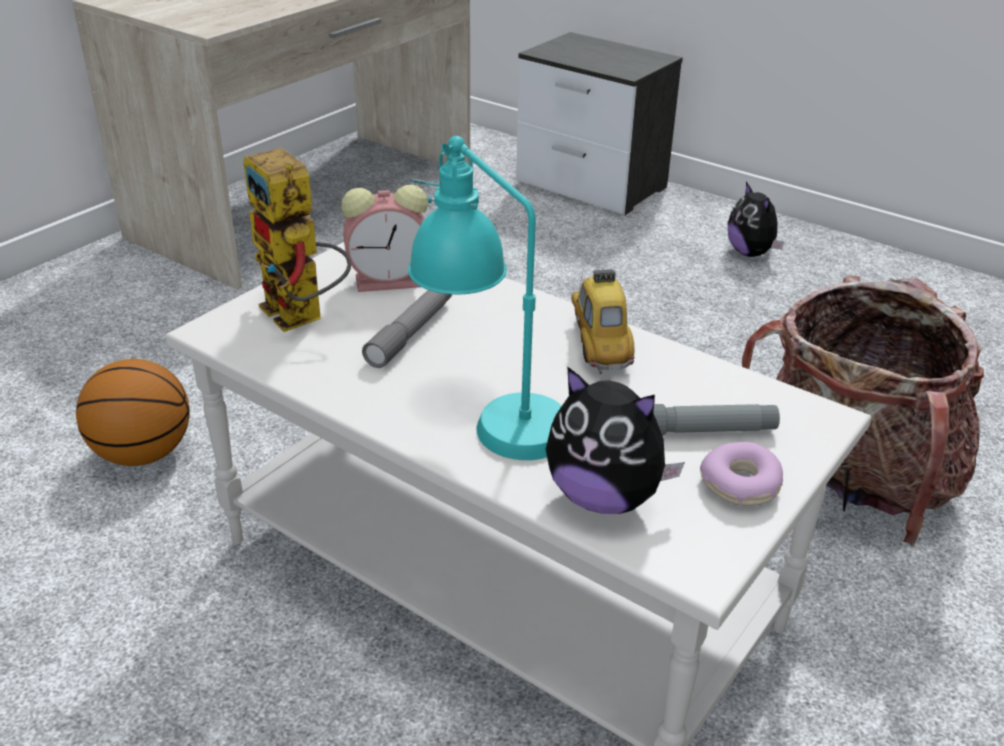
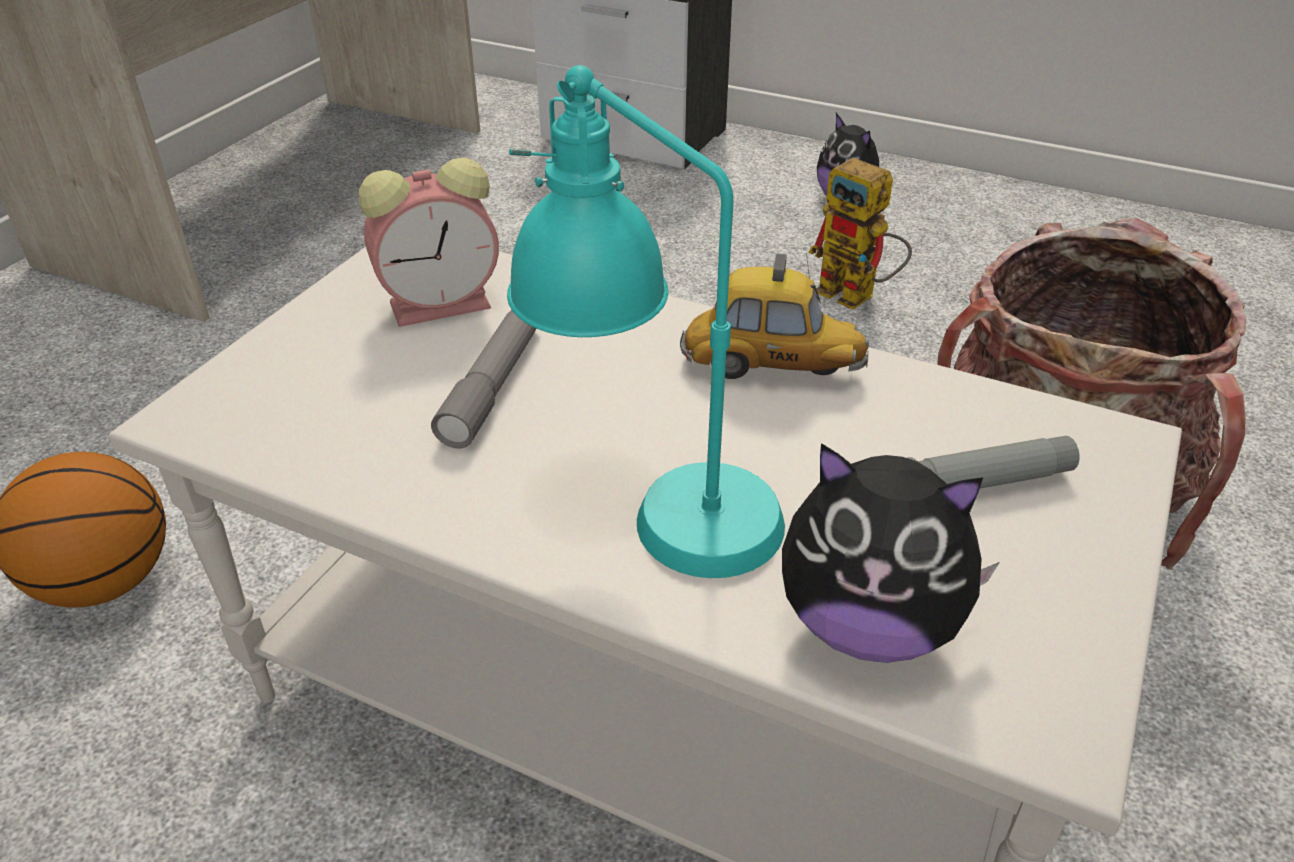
camera: 10 degrees left, 5 degrees up
(303, 317) = (324, 378): toy robot -> toy robot (857, 296)
(598, 344) = (771, 367): toy car -> toy car turned 120 degrees clockwise
(741, 485) = (1057, 571): donut -> none

